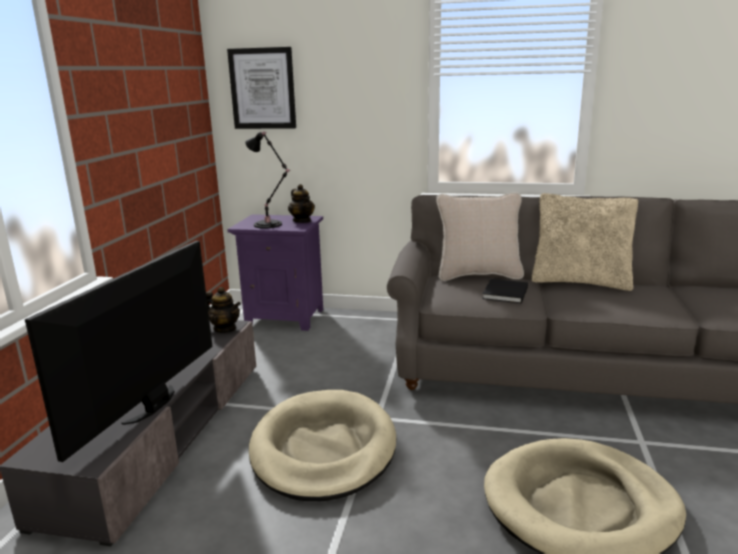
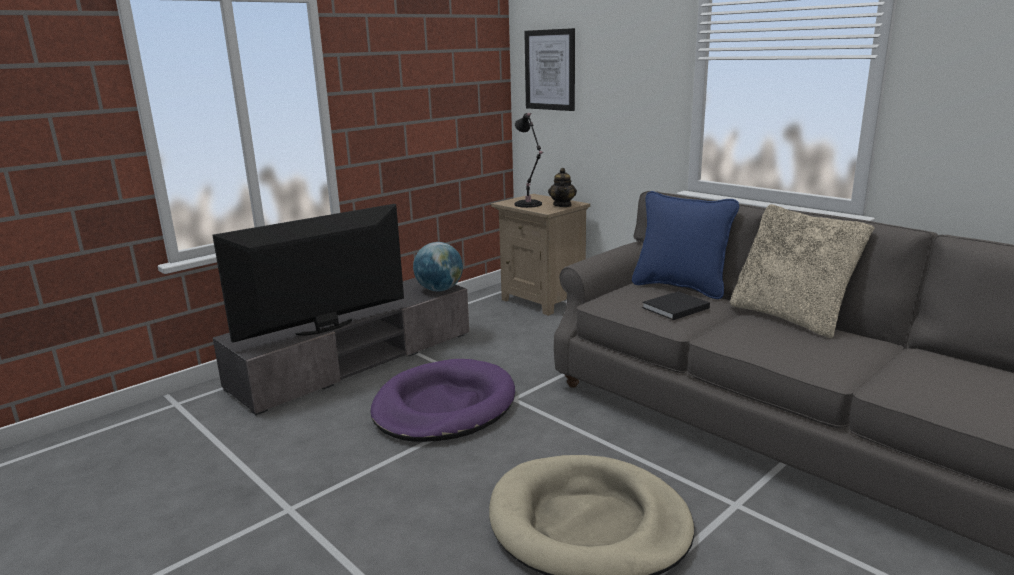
camera: 35 degrees right, 0 degrees up
(225, 329) = (439, 290): teapot -> globe
(285, 318) = (542, 301): purple nightstand -> beige nightstand
(323, 449) = (444, 406): beige dog bed -> purple dog bed
(478, 275) = (680, 287): beige pillow -> blue pillow

